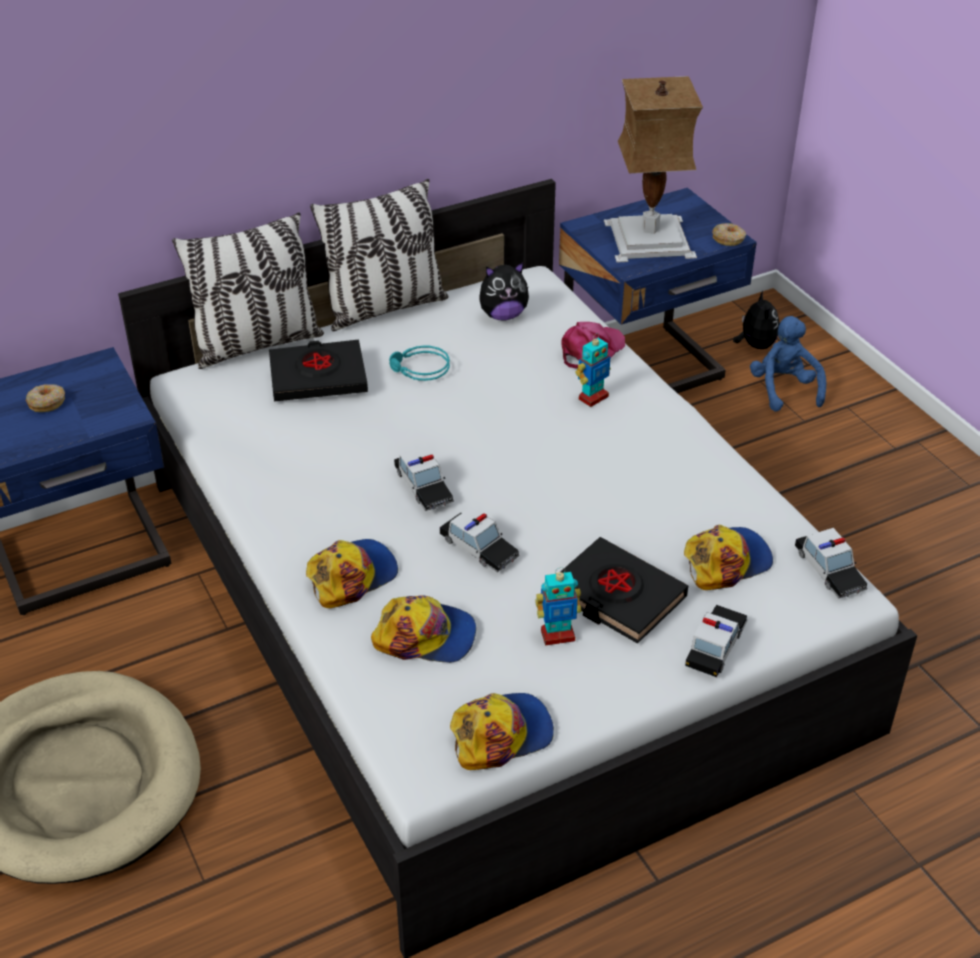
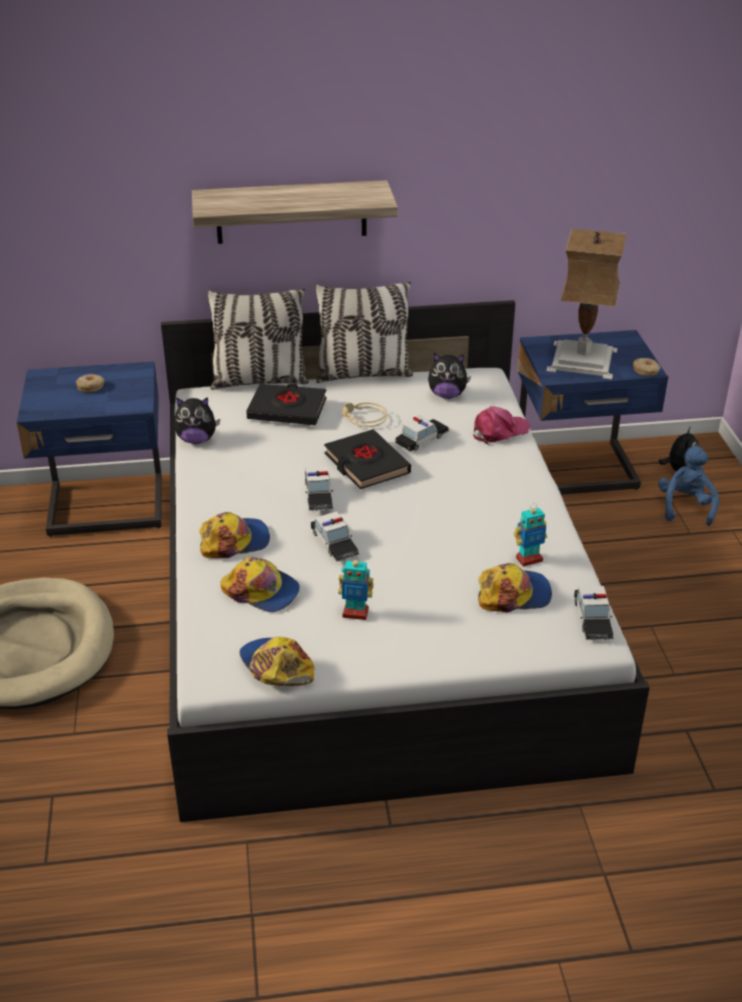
camera: 20 degrees right, 5 degrees down
(222, 445) = (197, 440): none -> plush toy
(275, 115) = (291, 212): none -> shelf
(419, 369) = (363, 419): turquoise headphones -> beige headphones
(501, 734) = (276, 666): cap -> cap turned 120 degrees counterclockwise
(592, 397) = (480, 463): toy robot -> toy robot (529, 559)
(617, 596) = (415, 598): black book -> black book (366, 464)
(715, 645) = (470, 649): toy car -> toy car (422, 439)

